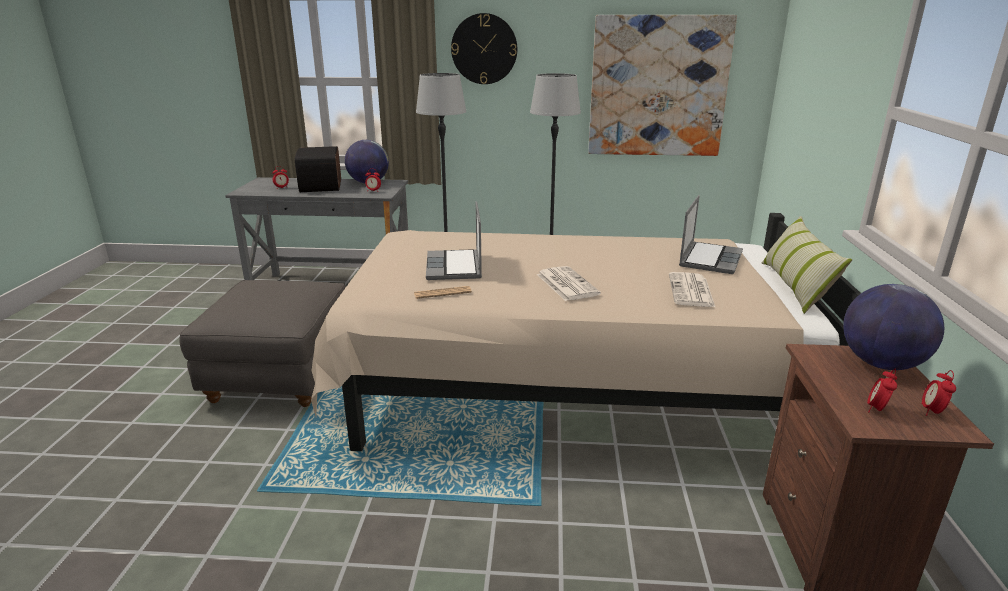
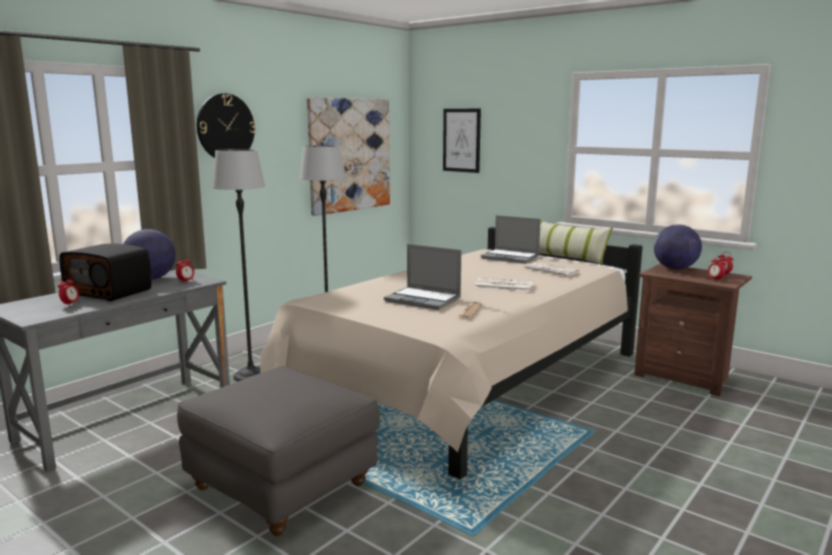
camera: 55 degrees left, 10 degrees down
(709, 259) = (511, 257): laptop -> laptop turned 150 degrees clockwise
(808, 79) = (461, 140): none -> picture

